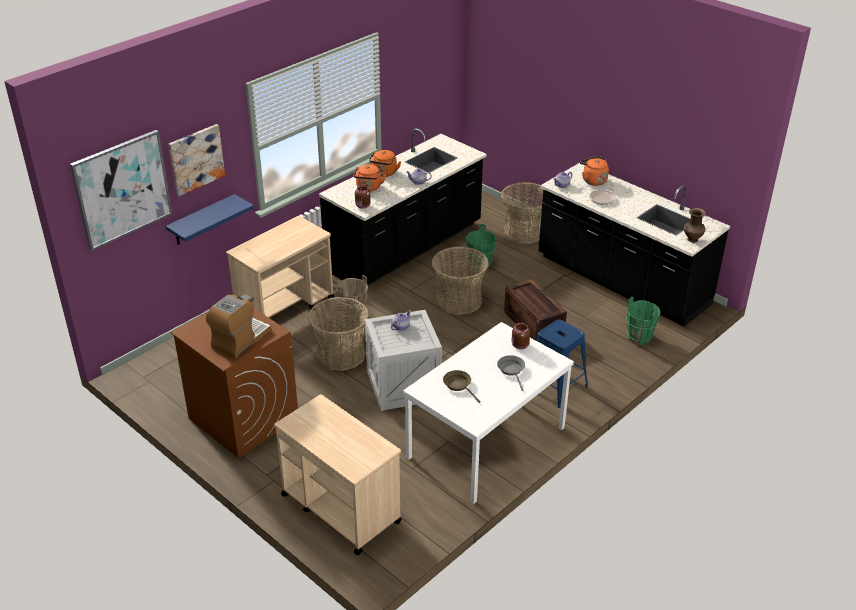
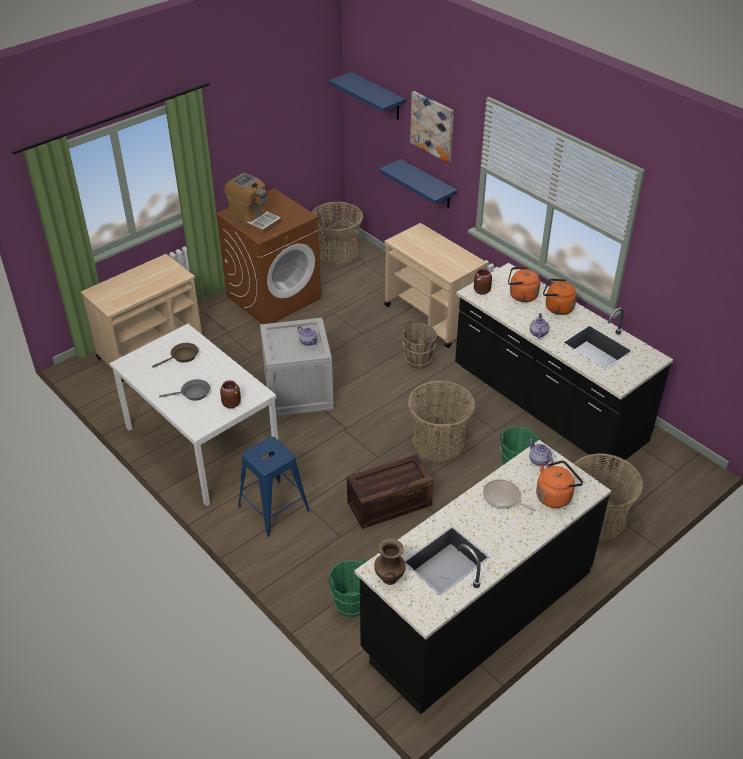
camera: 95 degrees right, 5 degrees up
(122, 189) = (378, 96): picture -> blue shelf
(340, 355) = (352, 352): basket -> basket (337, 253)

